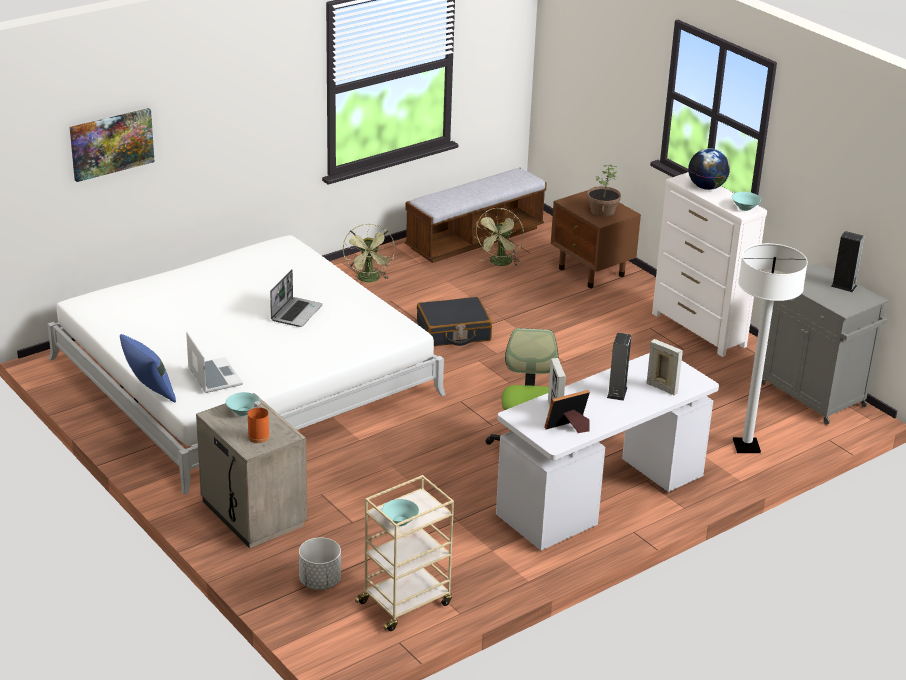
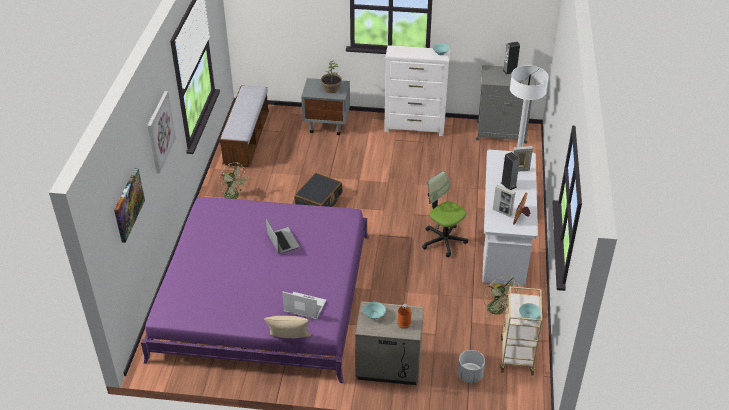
camera: 45 degrees left, 10 degrees up
(149, 393) = (289, 341): blue pillow -> beige pillow
(242, 102) = (159, 131): none -> picture
(245, 377) = (264, 295): white bed -> purple bed
(499, 263) = (280, 147): green fan -> green fan (498, 311)
(592, 272) = (327, 125): brown nightstand -> grey nightstand
(707, 187) = (408, 51): globe -> none

